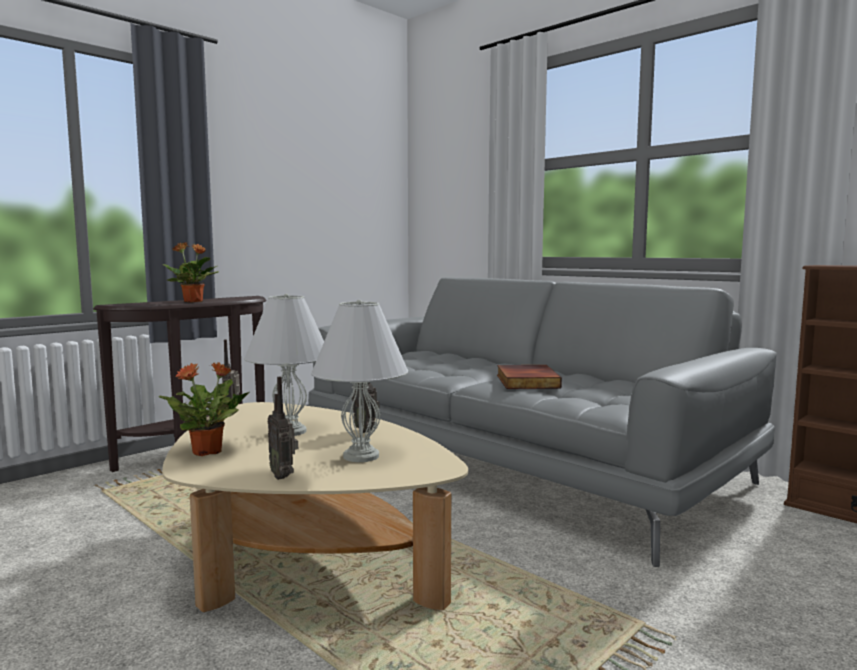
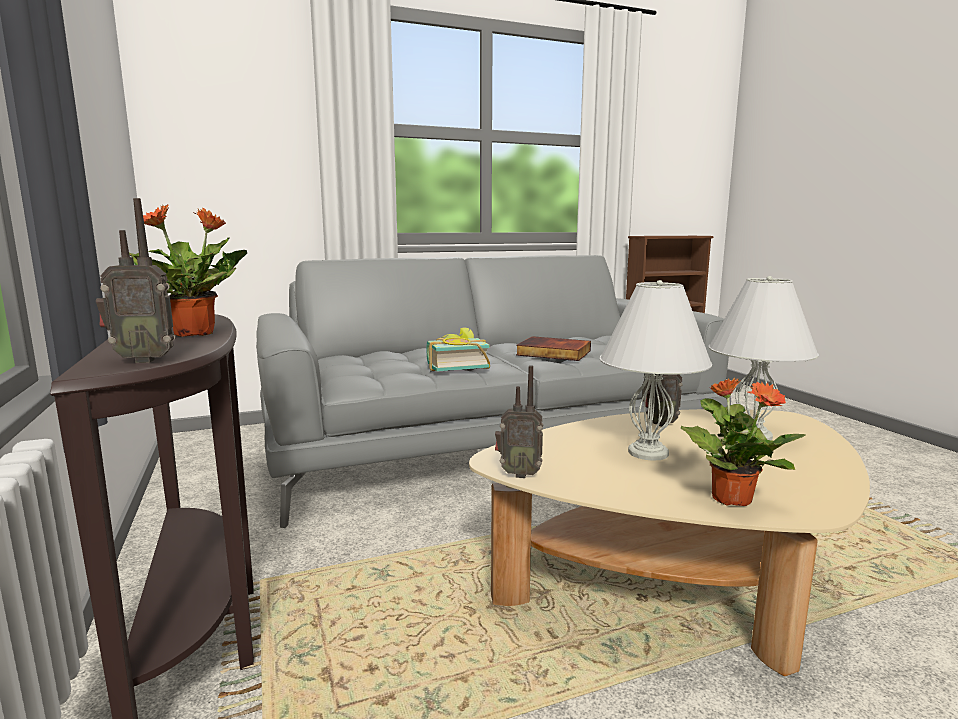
camera: 65 degrees left, 5 degrees up
(283, 476) = (823, 469): radio -> radio (144, 360)
(431, 370) = (456, 367): none -> book

